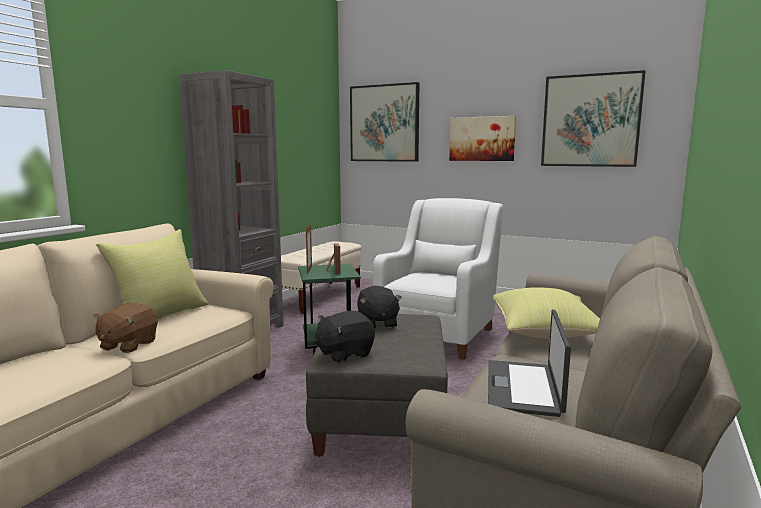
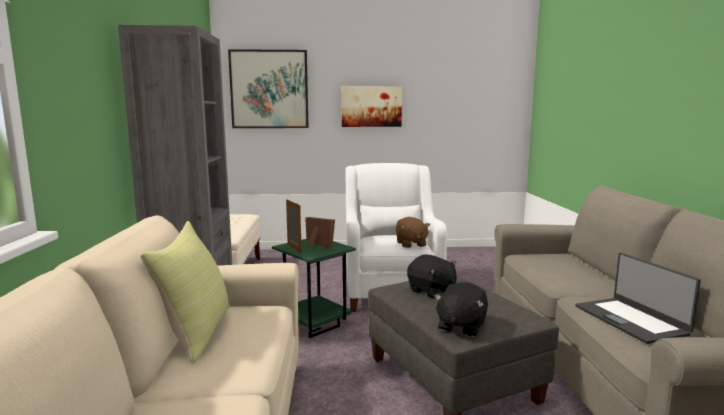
camera: 30 degrees left, 0 degrees up
(128, 345) = (229, 378): brown plush toy -> brown plush toy (411, 244)
(546, 333) = (559, 273): yellow pillow -> none
(590, 121) = (462, 93): picture -> none

